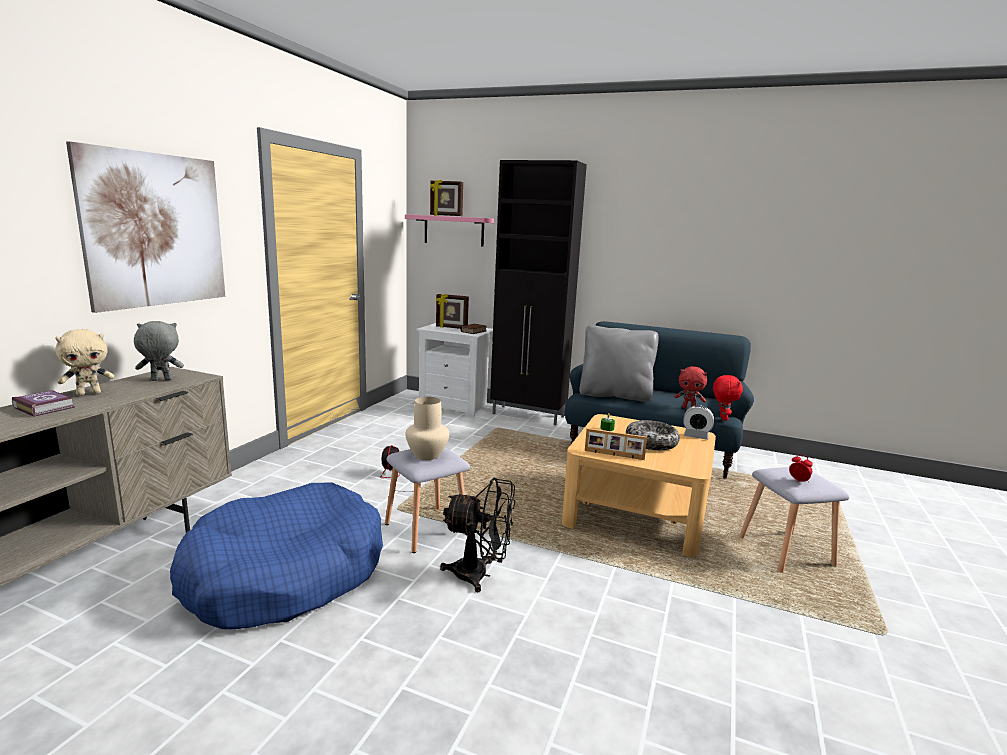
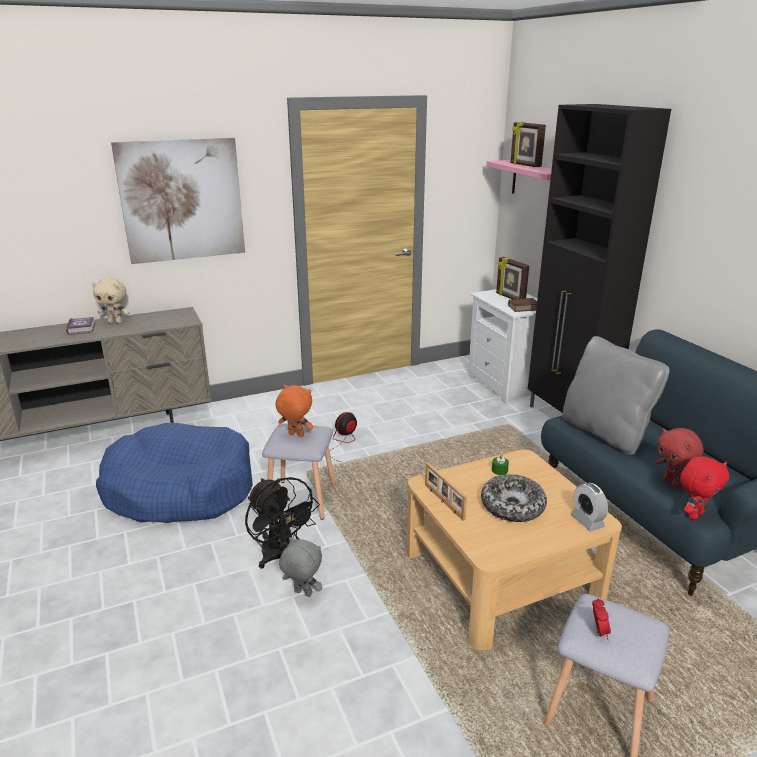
camera: 45 degrees right, 10 degrees up
(161, 380) = (164, 319): grey plush toy -> grey plush toy (302, 593)
(427, 455) = (295, 435): beige vase -> orange plush toy

